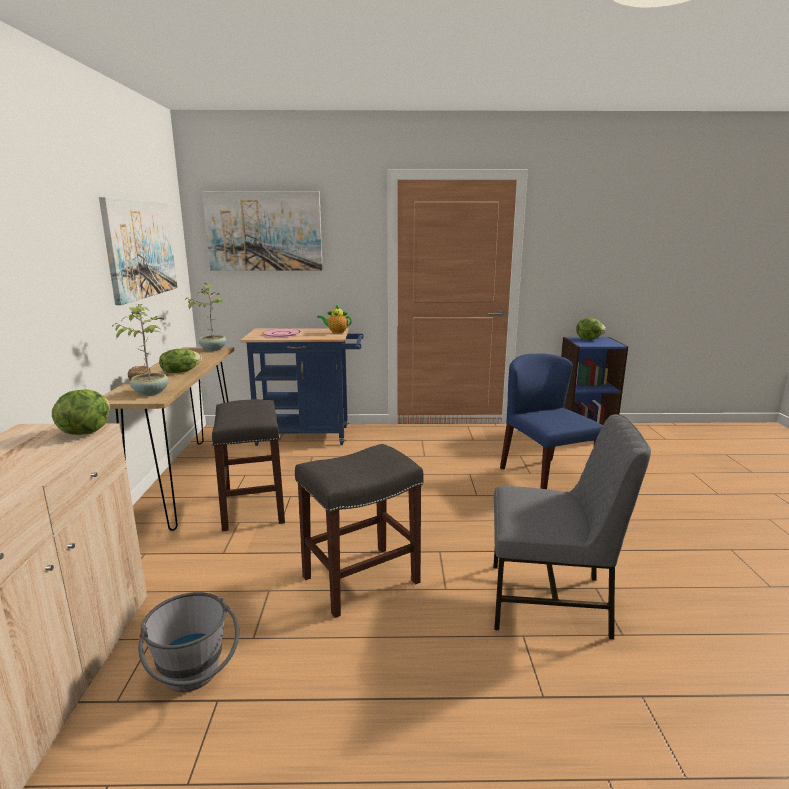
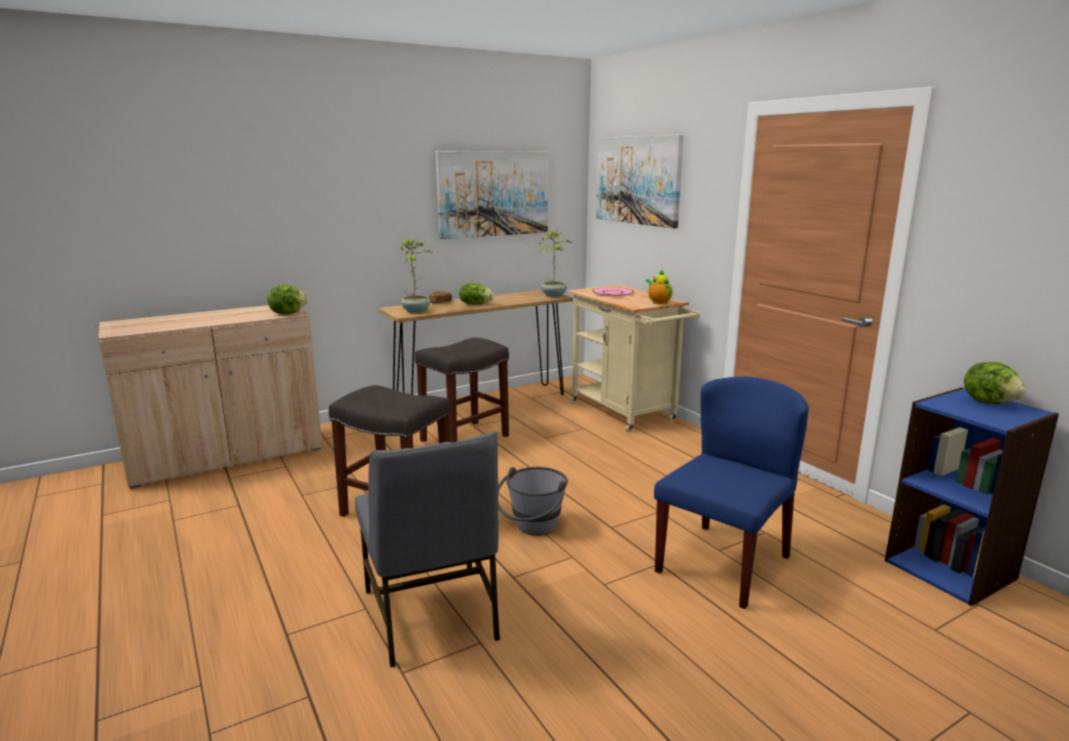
camera: 60 degrees right, 0 degrees up
(194, 679) = (254, 491): grey bucket -> grey bucket (532, 529)
(310, 435) = (626, 413): blue cart -> beige cart

